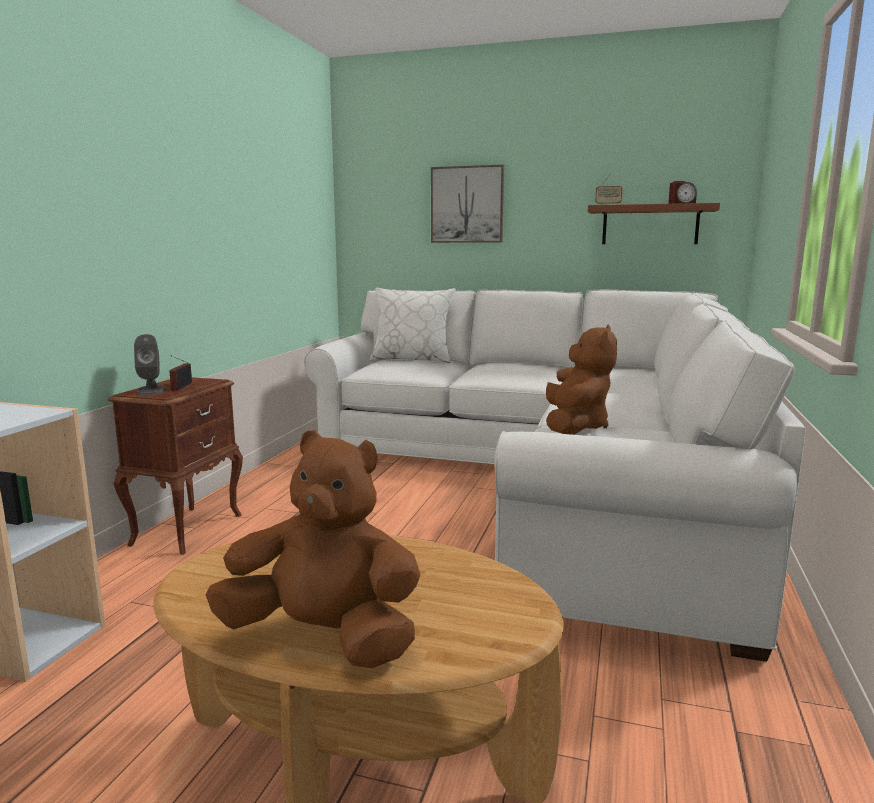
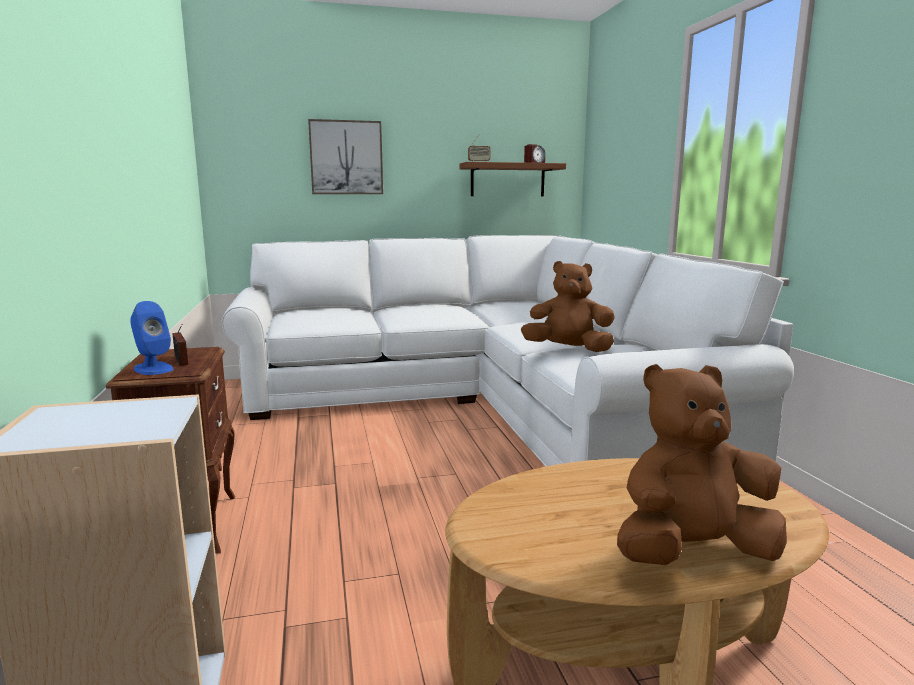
camera: 30 degrees left, 0 degrees up
(151, 390) = (153, 369): grey speaker -> blue speaker
(412, 359) = (318, 310): white pillow -> none
(575, 427) = (568, 349): brown plush toy -> brown plush toy turned 60 degrees counterclockwise

